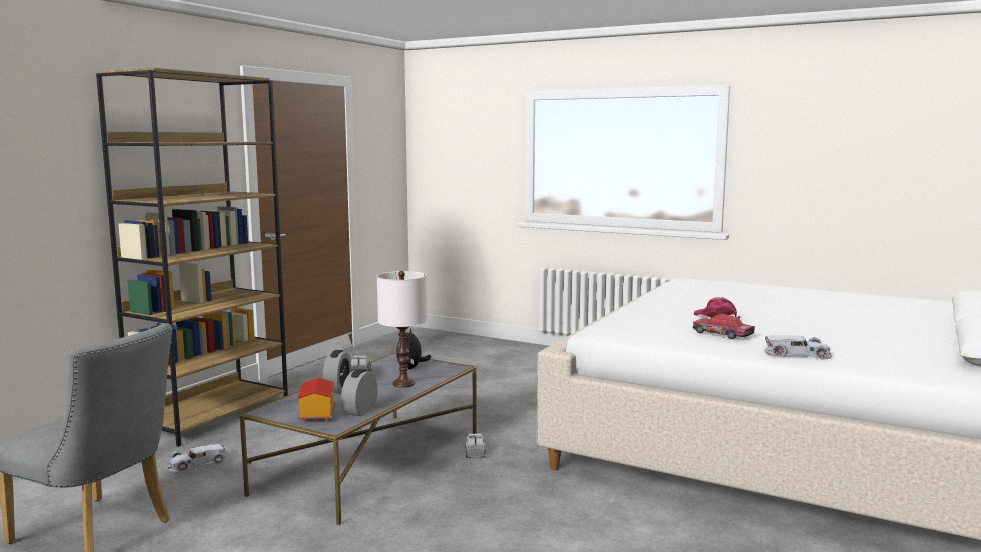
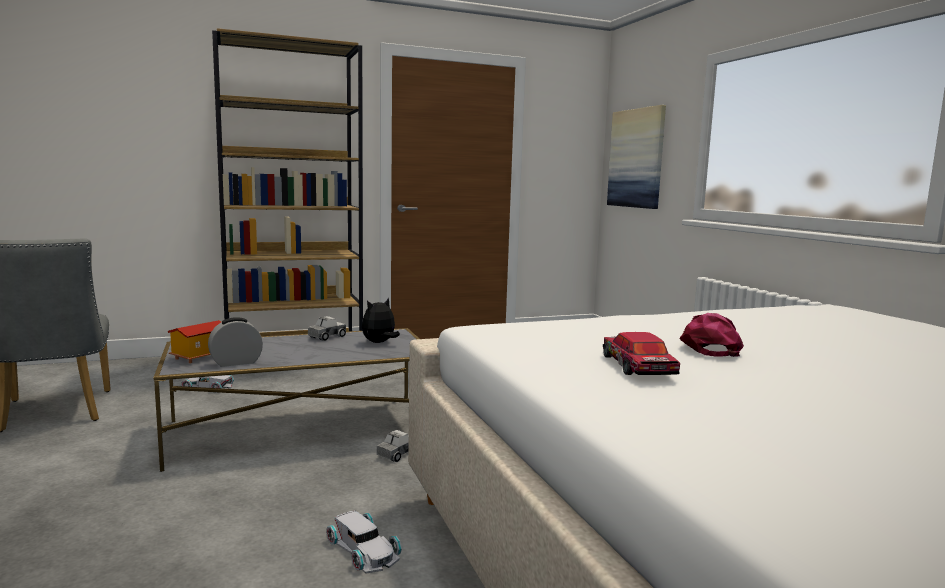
camera: 40 degrees right, 0 degrees up
(338, 388) = (280, 342): alarm clock -> none
(403, 384) = (333, 352): white table lamp -> none
(452, 169) = (636, 158): none -> picture
(797, 354) = (666, 424): white toy car -> white toy car (362, 549)

